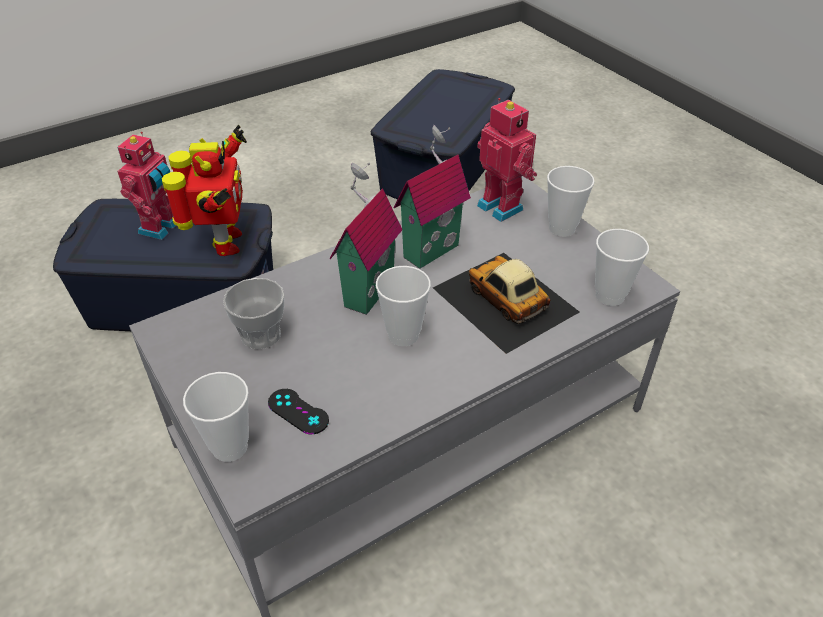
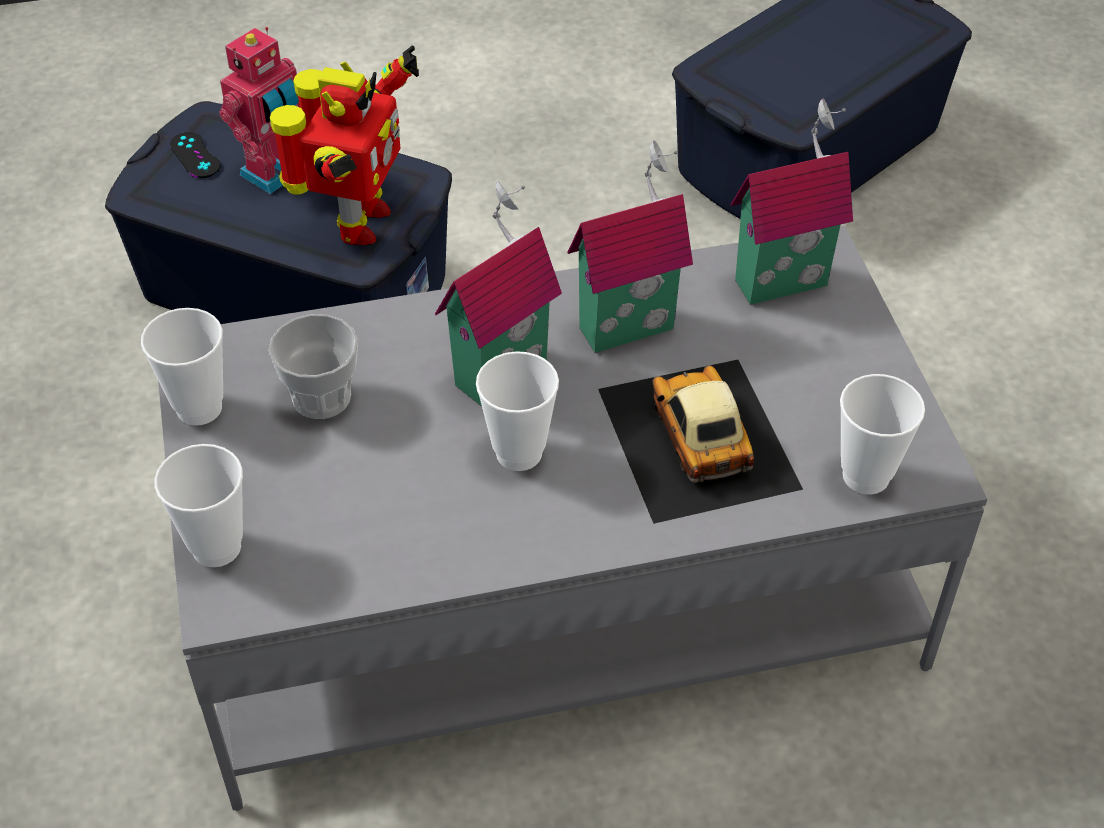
camera: 20 degrees right, 5 degrees up
(298, 411) = (324, 524): black game controller -> black game controller (195, 155)
(502, 206) = (779, 278): toy robot -> toy house
(562, 228) = (855, 341): cup -> cup (199, 408)

